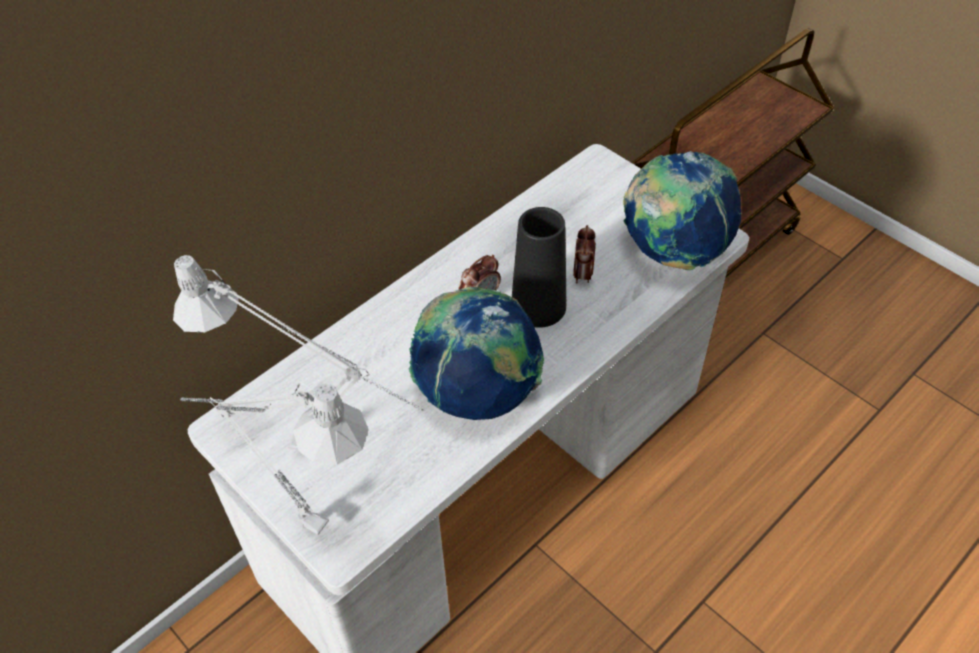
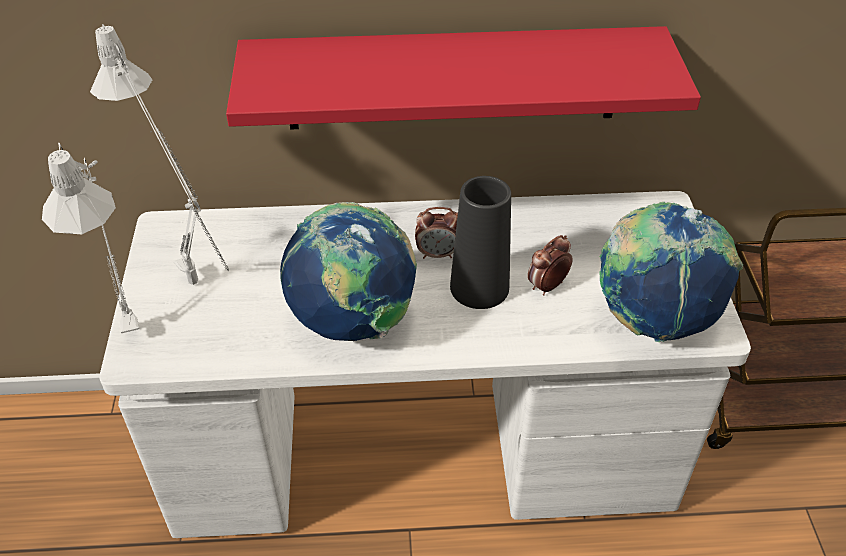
camera: 40 degrees right, 5 degrees down
(423, 143) = (453, 78): none -> red shelf

